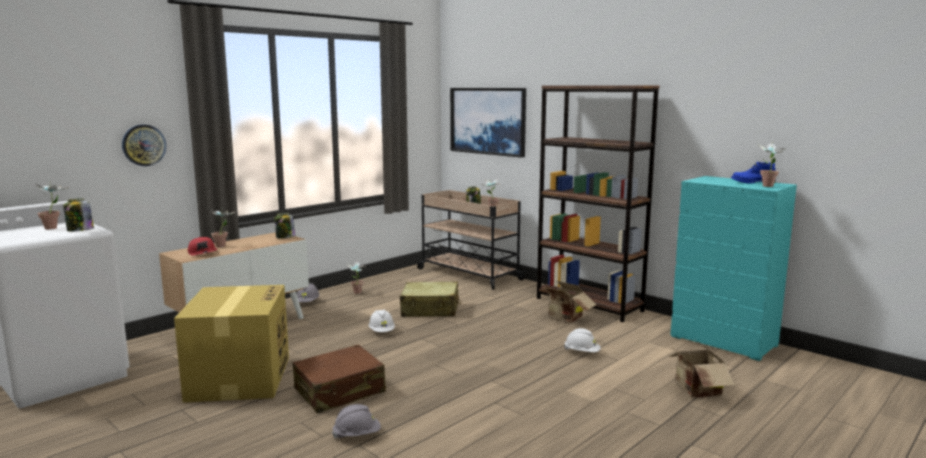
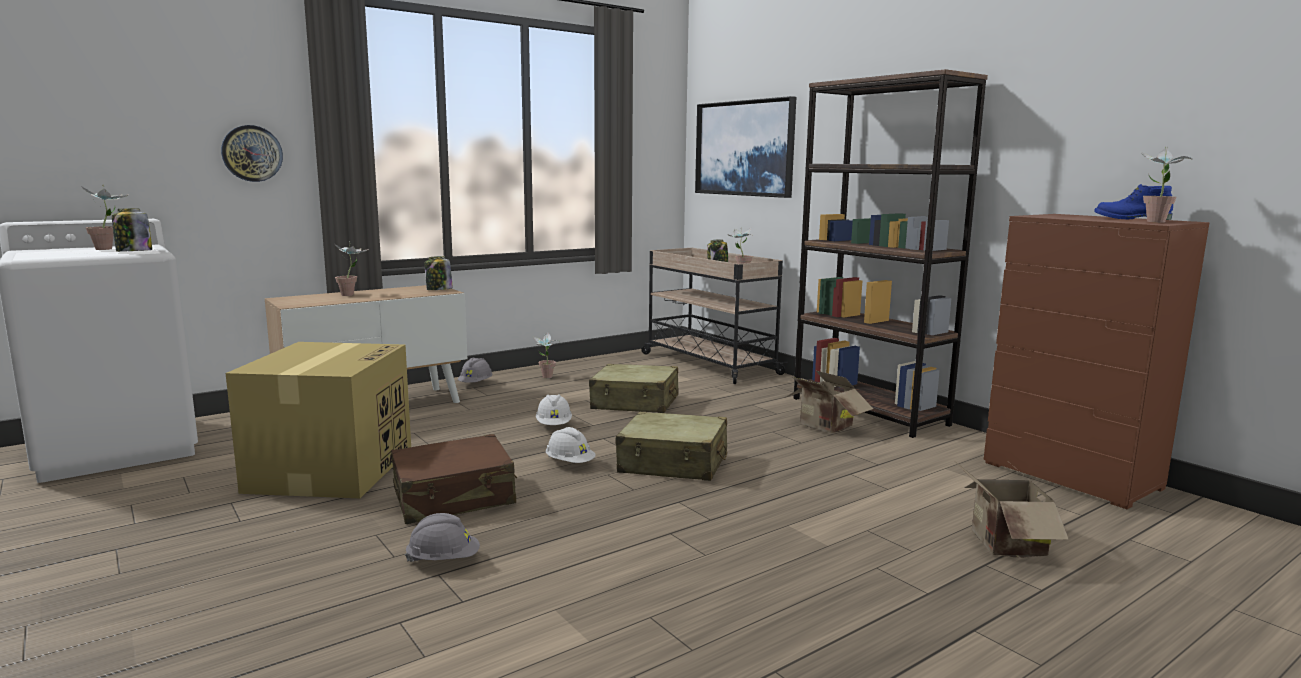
camera: 10 degrees right, 0 degrees up
(203, 253) = (318, 300): red cap -> none
(476, 353) = (673, 463): none -> beige suitcase
(582, 352) = (834, 474): white hard hat -> white hard hat (570, 463)
(724, 341) = (1071, 476): turquoise dresser -> brown dresser

